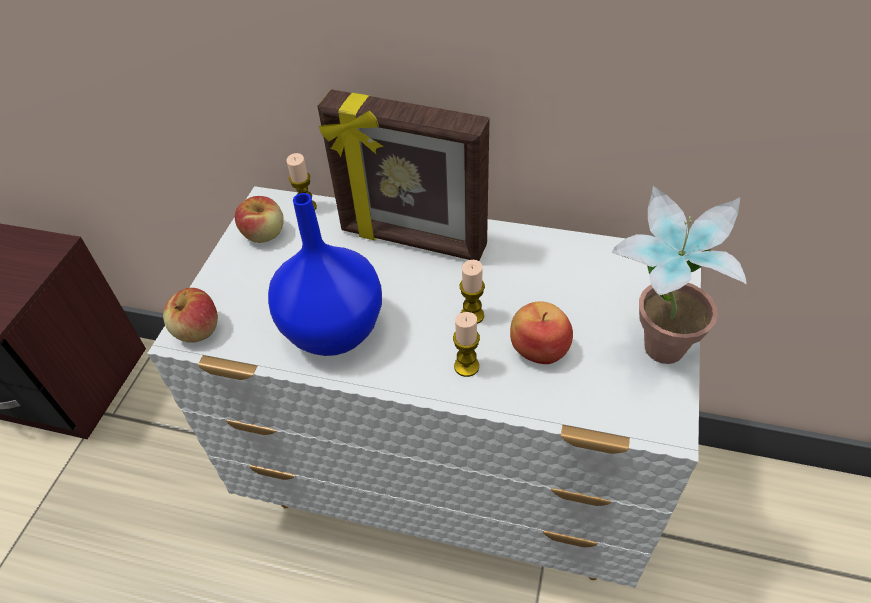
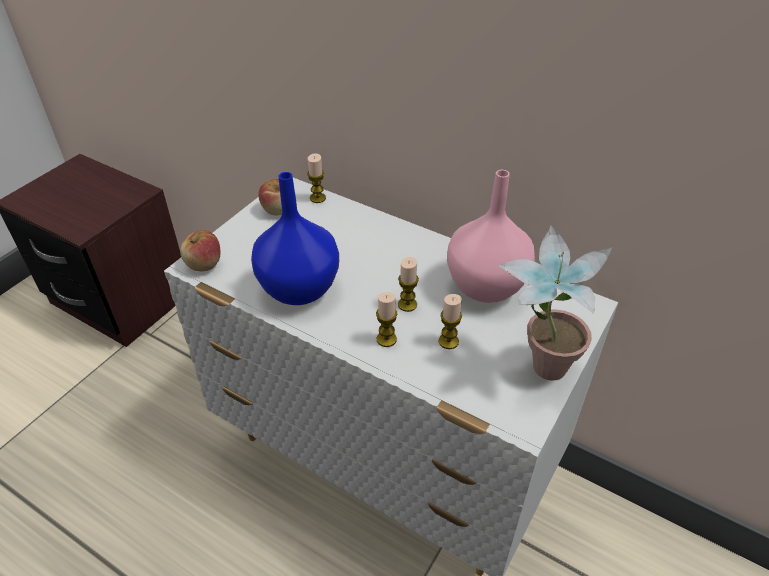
camera: 15 degrees right, 5 degrees down
(412, 240) = (386, 240): picture frame -> none
(539, 348) = (448, 341): apple -> candle
(549, 268) = (484, 286): none -> pink vase

